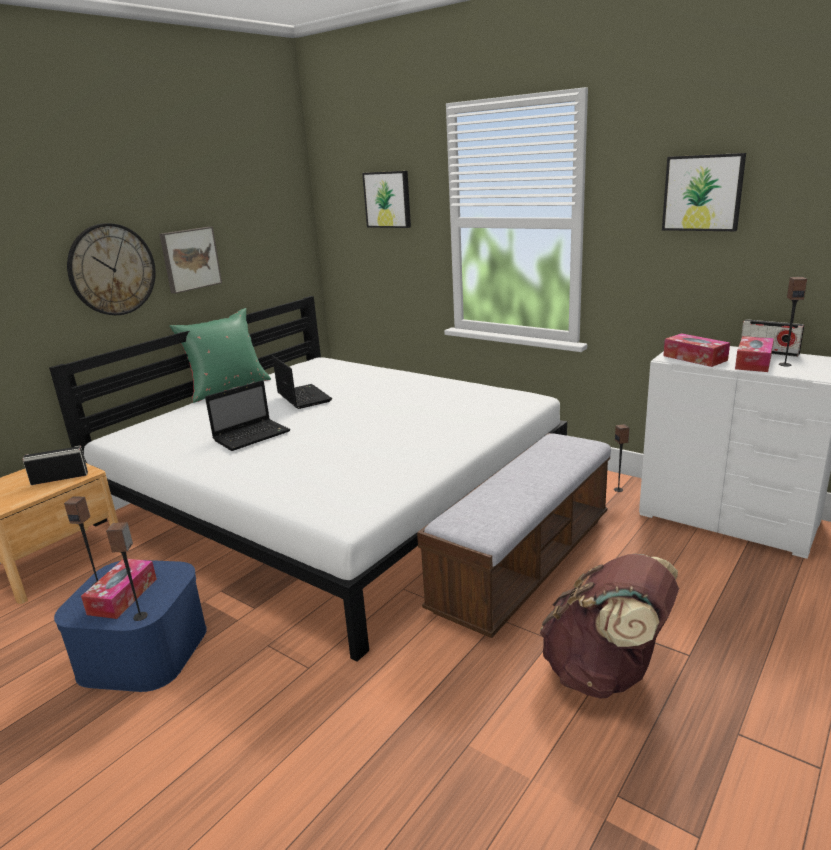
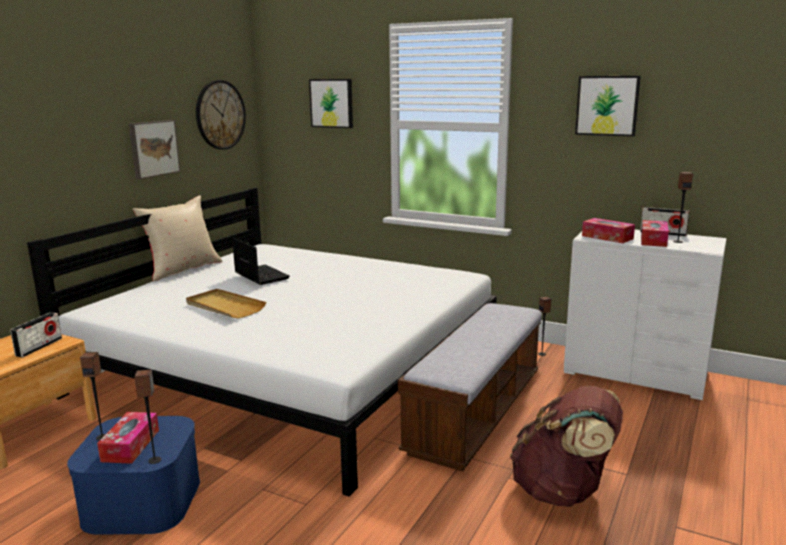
camera: 10 degrees left, 5 degrees down
(59, 478) = (39, 347): radio -> radio turned 135 degrees clockwise
(112, 269) = (86, 154): wall clock -> wall clock (220, 115)
(227, 388) = (182, 269): green pillow -> beige pillow
(253, 435) = (224, 307): laptop -> beige tray

